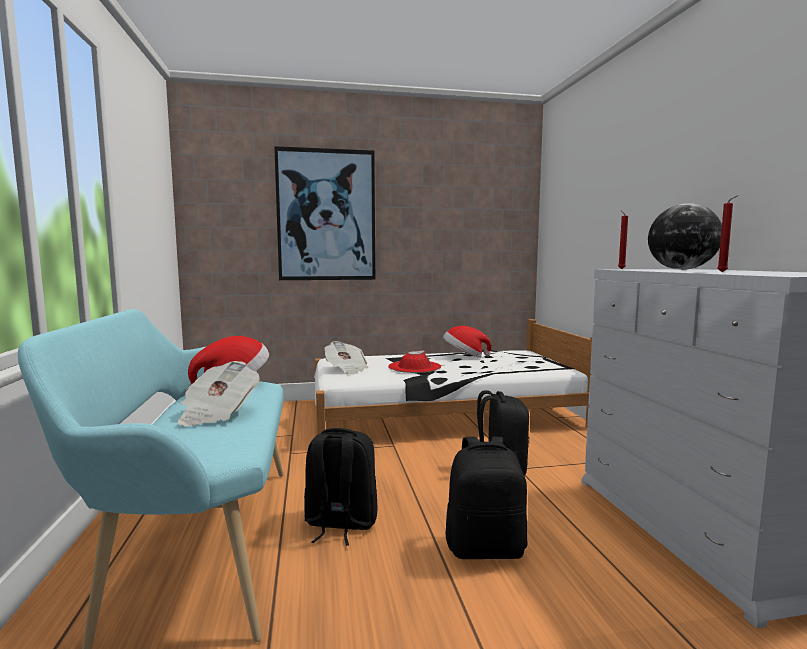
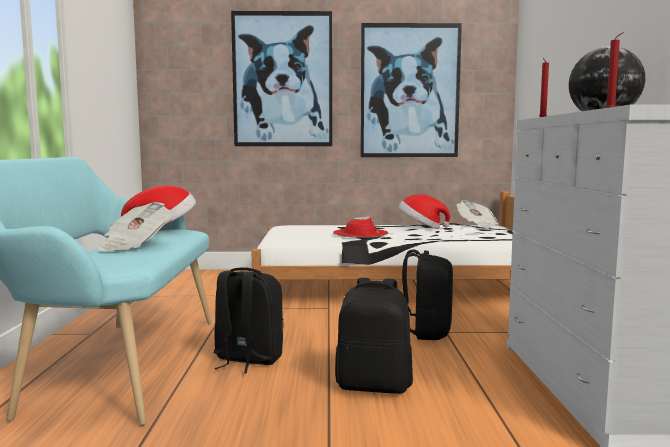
camera: 10 degrees right, 0 degrees up
(346, 369) = (291, 234): newspaper -> newspaper (477, 225)
(446, 228) = (409, 91): none -> picture

